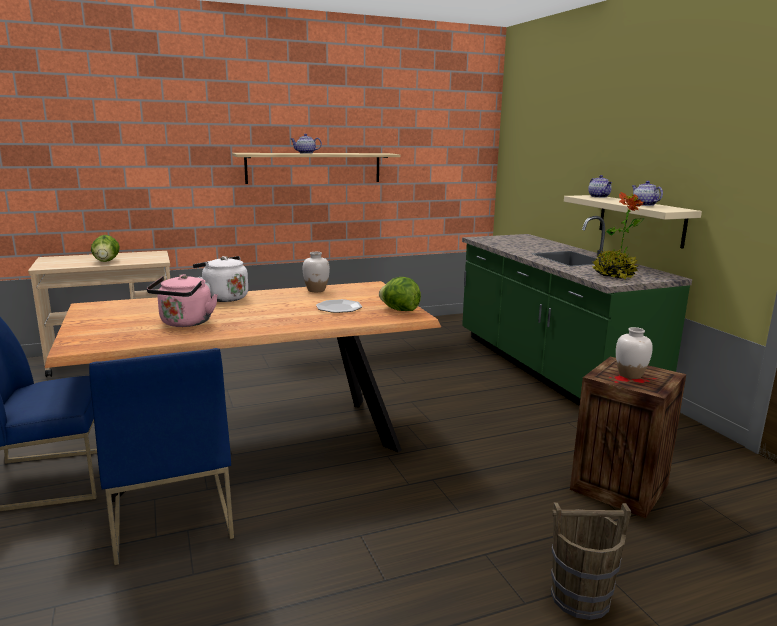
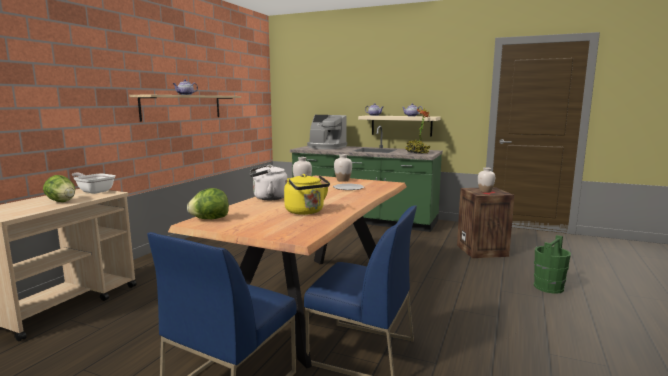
camera: 45 degrees left, 5 degrees down
(155, 256) = (94, 191): none -> frying pan
(185, 323) = (306, 212): pink kettle -> yellow kettle
(378, 296) = (342, 180): none -> white vase
(399, 310) = (377, 183): lettuce -> lettuce (210, 219)
(523, 241) = (326, 147): none -> coffee machine
(581, 598) = (548, 287): brown bucket -> green bucket

